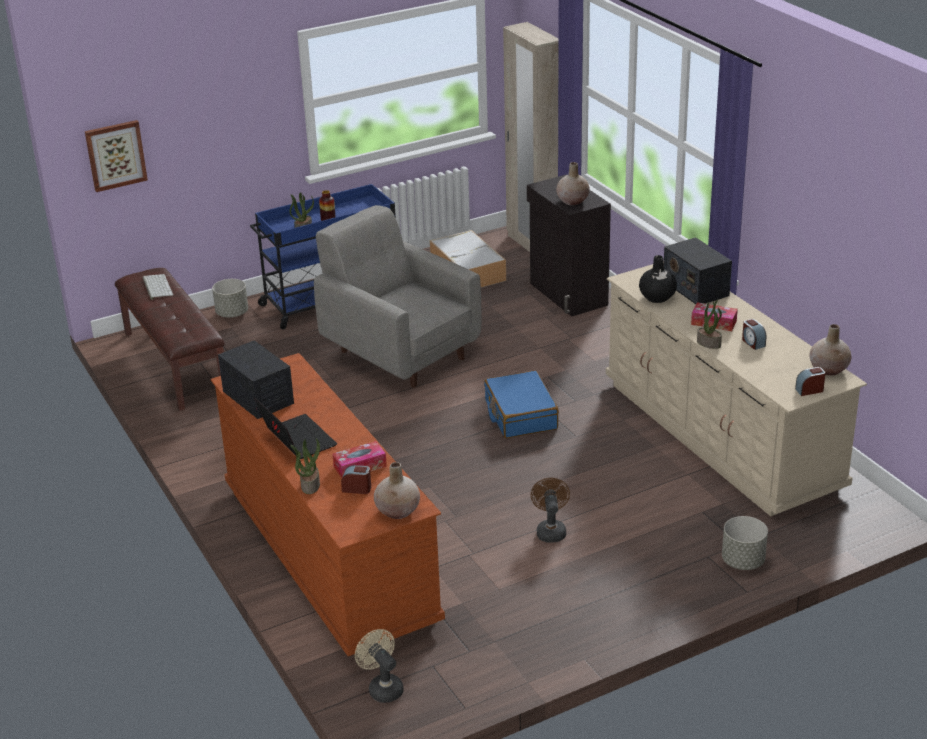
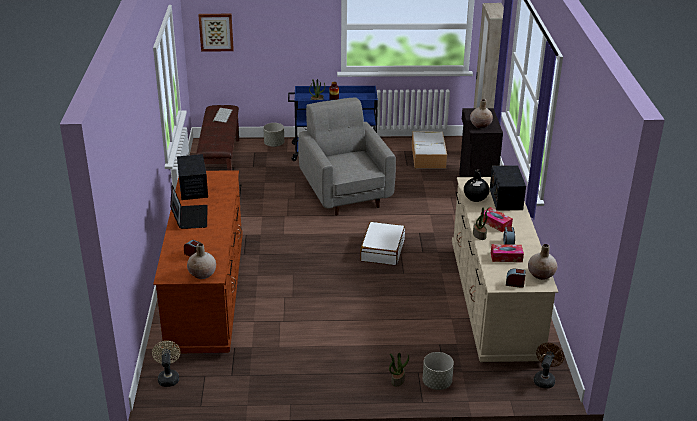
camera: 25 degrees right, 0 degrees up
(310, 485) = (172, 244): potted plant -> potted plant (397, 380)
(360, 466) = (207, 243): tissue box -> tissue box (506, 257)
(520, 415) = (382, 250): blue suitcase -> white suitcase
(550, 530) = (338, 323): brown fan -> brown fan (545, 379)

